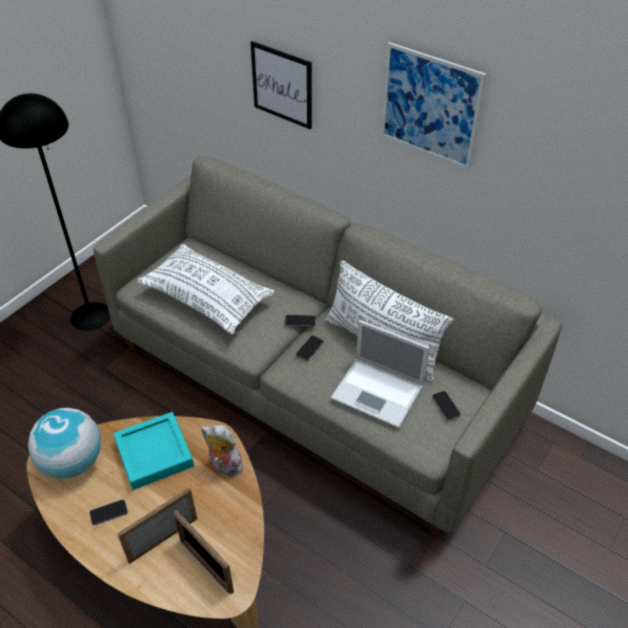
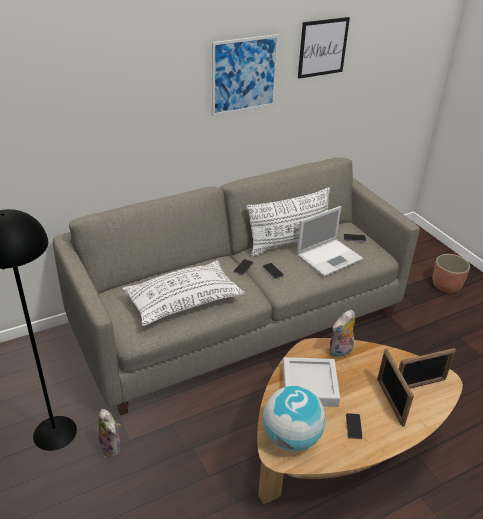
camera: 65 degrees left, 10 degrees down
(91, 359) = (112, 447): none -> plush toy
(154, 454) = (309, 385): turquoise tray -> grey tray
(282, 85) = (122, 121): picture -> picture (322, 47)
(568, 599) = (446, 285): none -> planter

